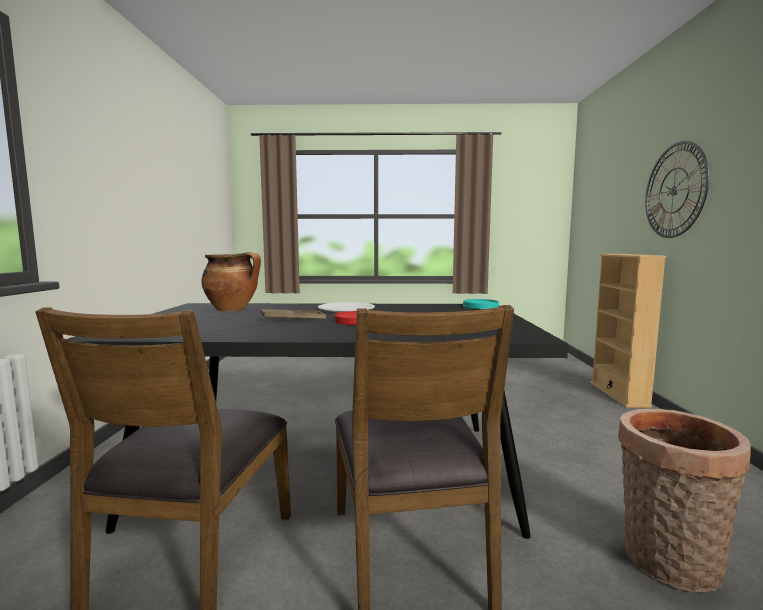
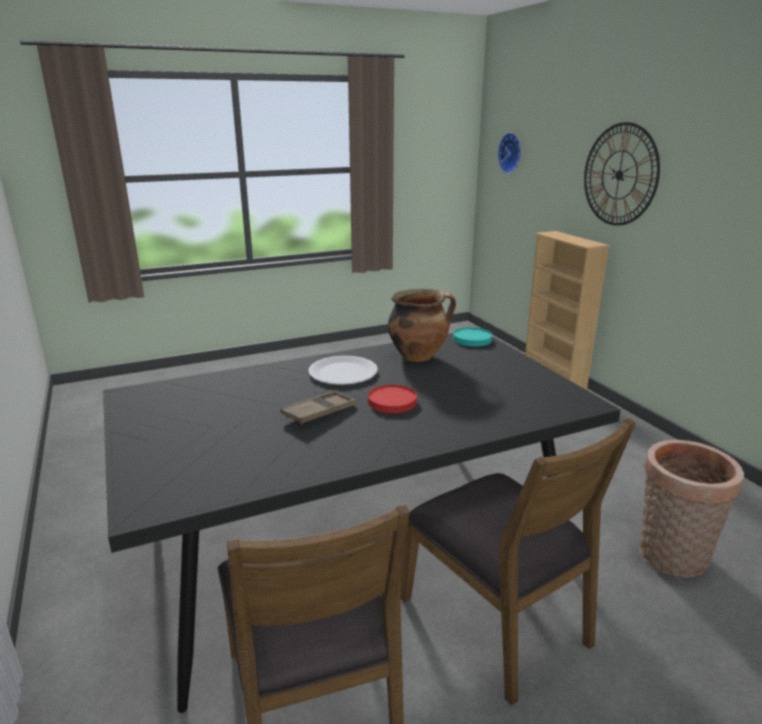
camera: 25 degrees left, 15 degrees up
(233, 309) = (205, 400): cooking pot -> cooking pot (419, 356)
(592, 199) = (512, 153): none -> wall clock

